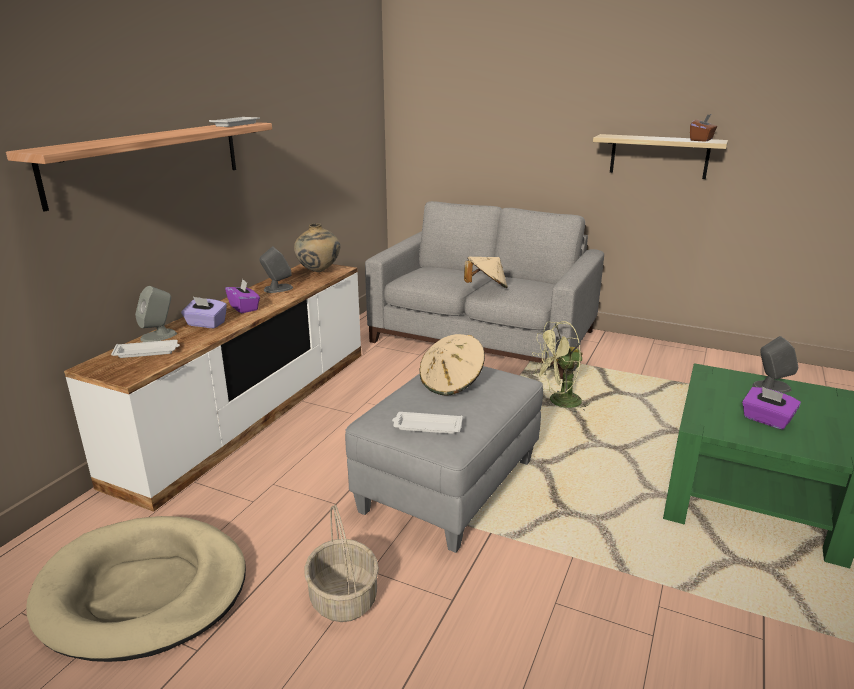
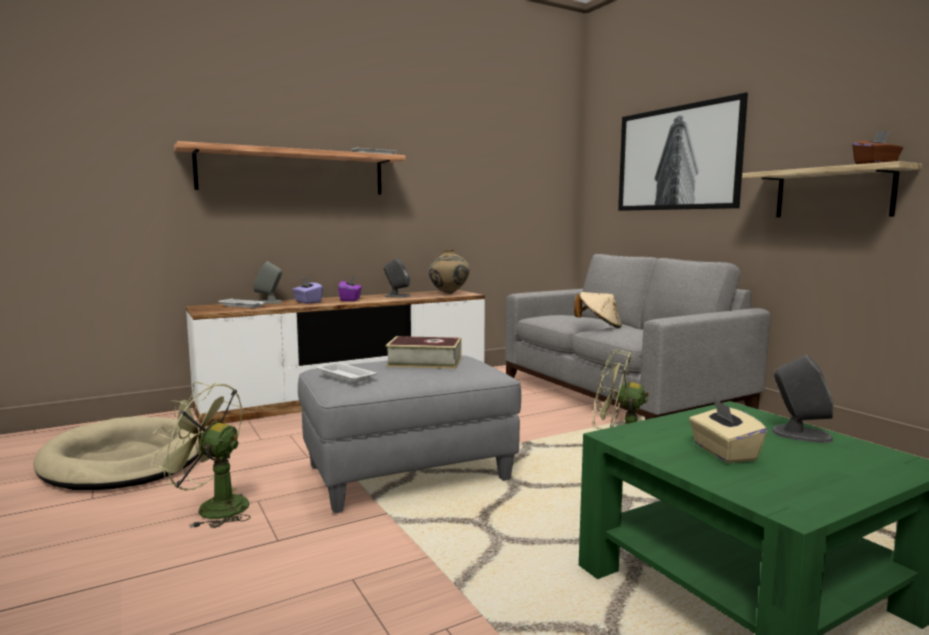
camera: 35 degrees right, 15 degrees down
(344, 598) = (212, 508): basket -> green fan
(451, 383) = (424, 362): beige hat -> book
(508, 107) = (678, 158): none -> picture
(766, 420) = (723, 452): purple tissue box -> beige tissue box

